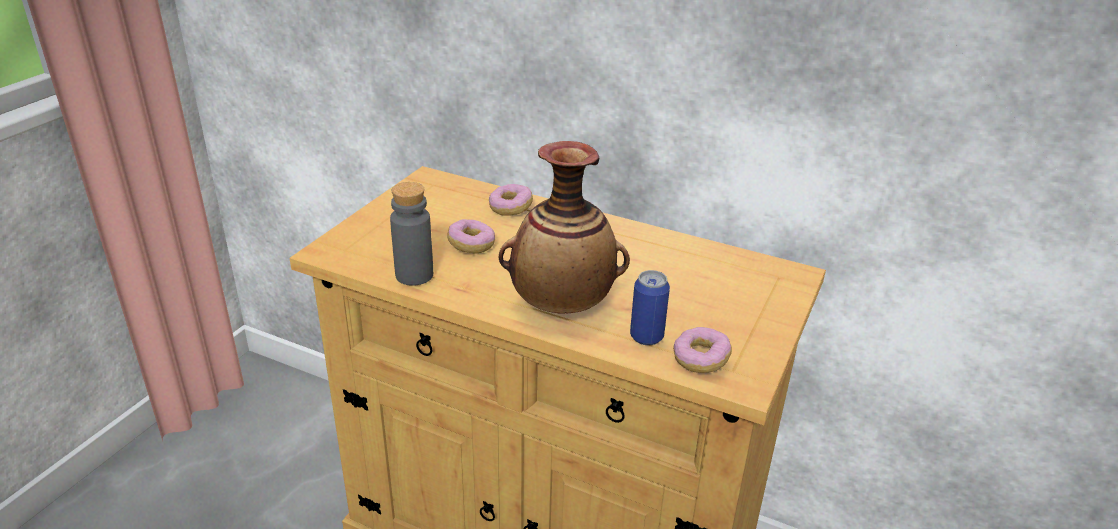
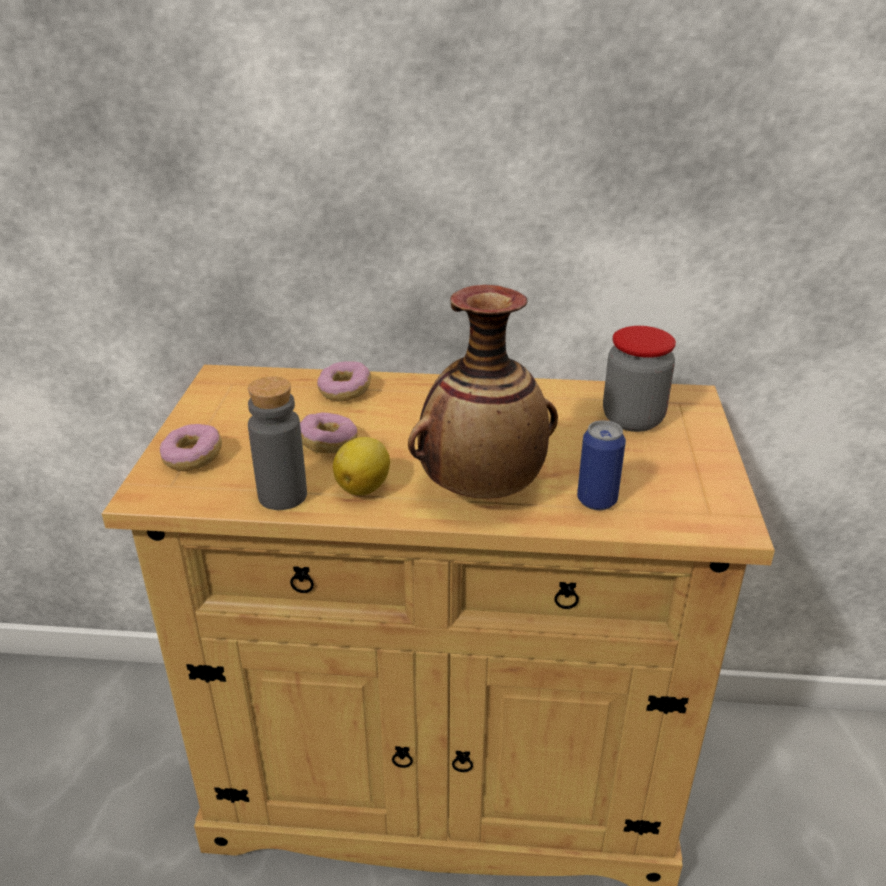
camera: 20 degrees left, 0 degrees up
(476, 283) = (364, 487): none -> lemon
(700, 360) = (670, 511): donut -> donut (193, 458)
(727, 281) = (632, 419): none -> jar

